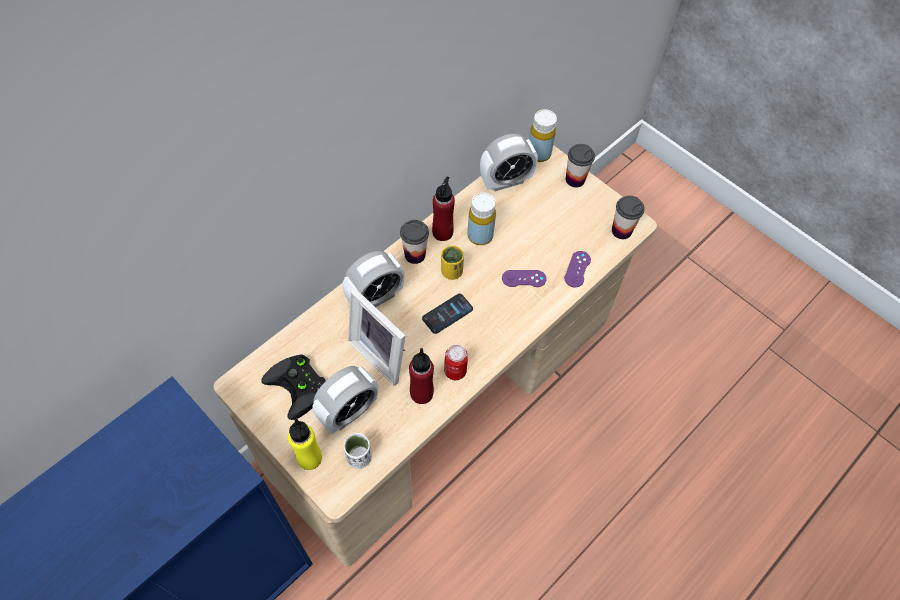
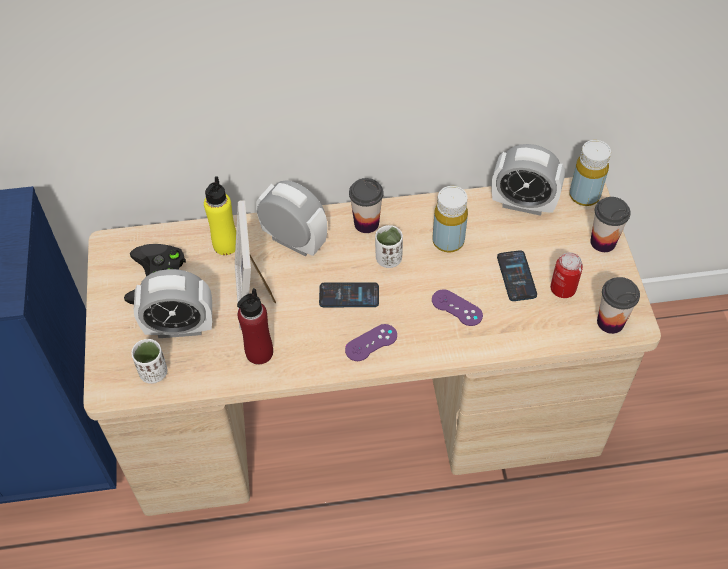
camera: 40 degrees right, 5 degrees down
(309, 458) = (112, 345): yellow bottle -> yellow bottle (225, 245)
(375, 298) = (294, 241): alarm clock -> alarm clock turned 150 degrees counterclockwise
(442, 232) = (412, 217): red bottle -> none
(451, 272) = (388, 259): yellow cup -> white cup
(455, 371) = (309, 352): can -> can (562, 289)
(542, 234) = (516, 276): none -> phone
(577, 269) = (524, 332): purple game controller -> purple game controller (371, 343)

